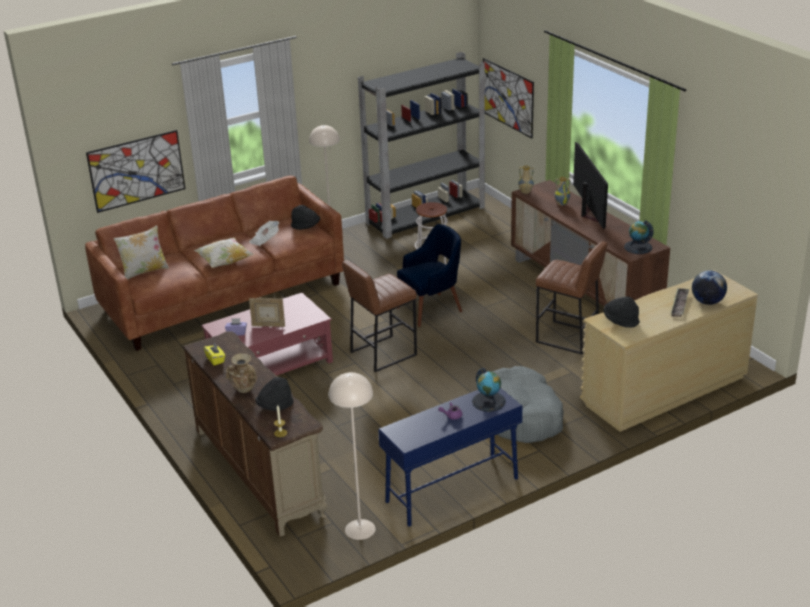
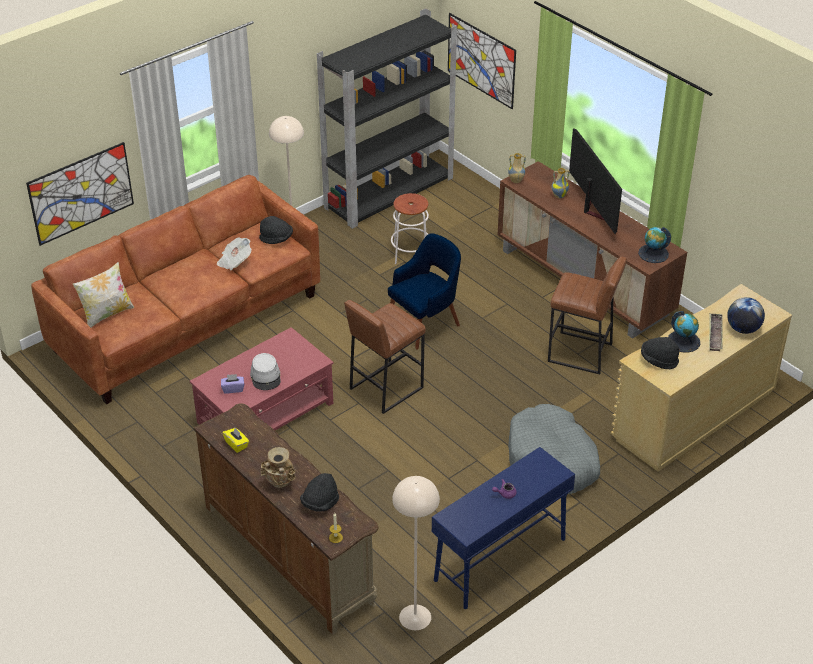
camera: 10 degrees left, 10 degrees up
(224, 262) = (196, 295): pillow -> none
(268, 325) = (266, 376): picture frame -> grey hat
(489, 401) = (539, 471): globe -> globe (683, 341)

